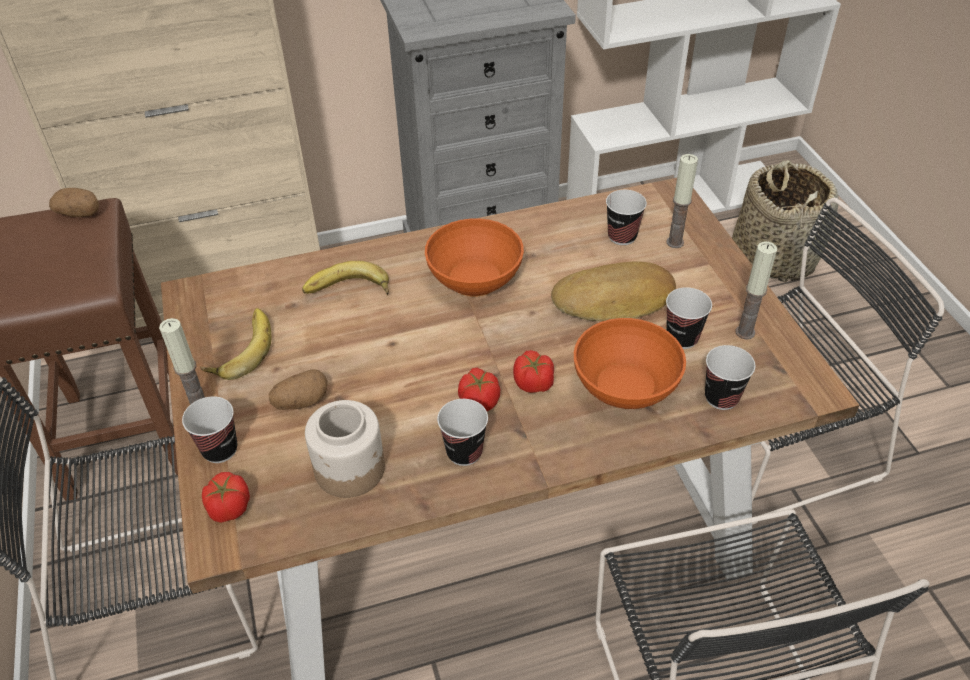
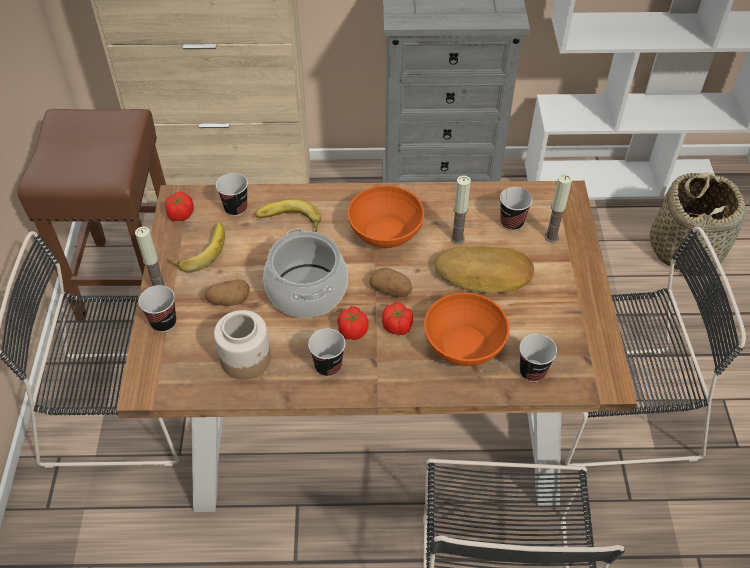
camera: 15 degrees right, 5 degrees up
(80, 213) = (119, 117): potato -> potato (391, 290)
(229, 508) = (157, 366): tomato -> tomato (180, 214)
(402, 367) = (307, 291): none -> cooking pot
(682, 338) = (523, 317): cup -> cup (236, 208)
(745, 332) = (574, 324): candle -> candle (457, 238)

